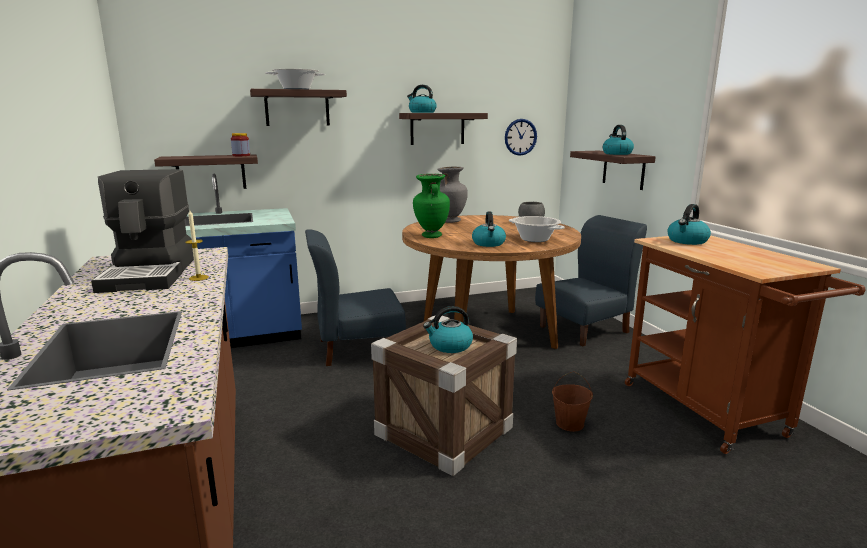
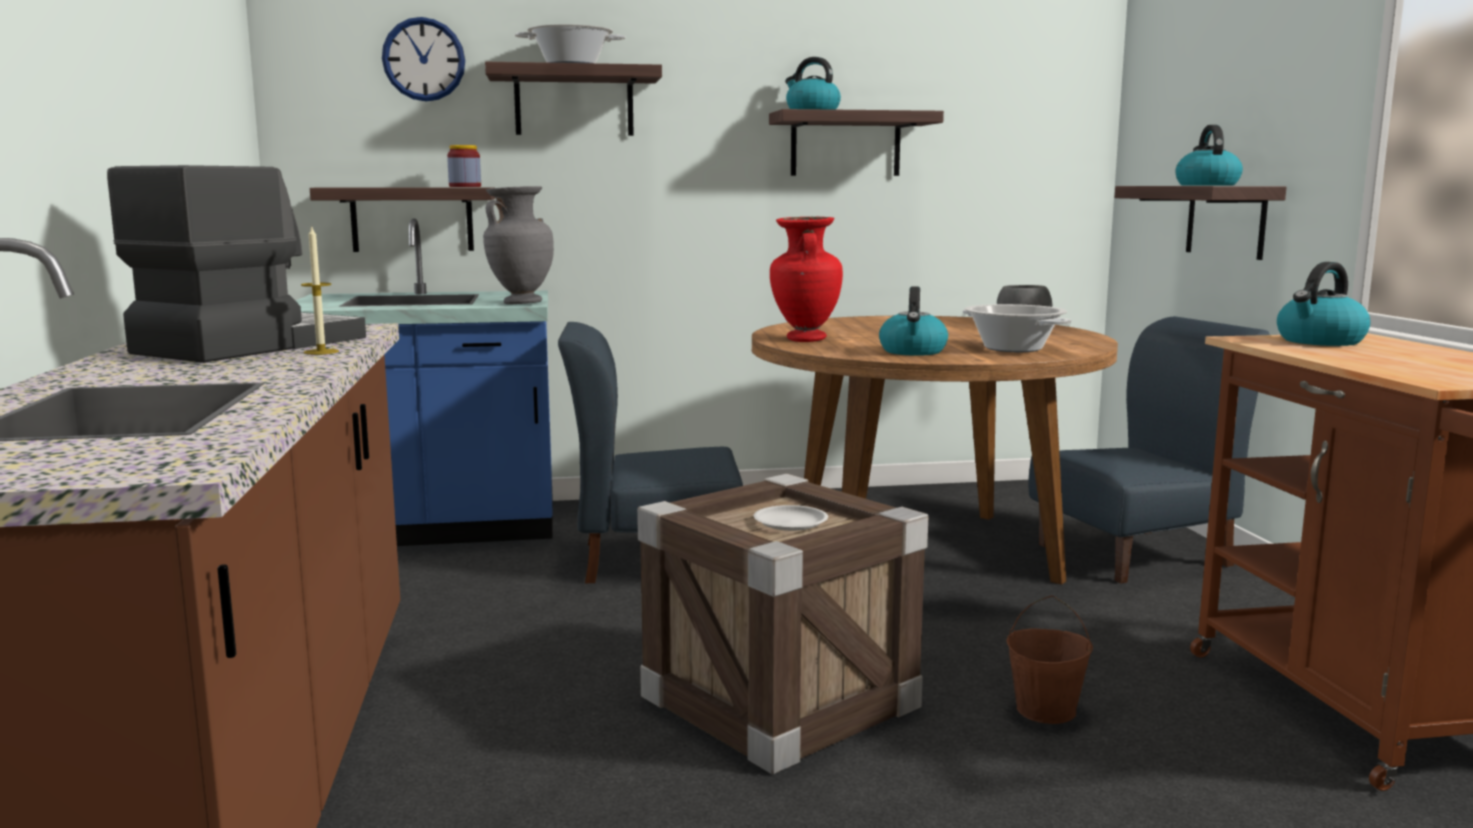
camera: 10 degrees right, 5 degrees down
(152, 273) = (248, 345): coffee machine -> coffee machine turned 150 degrees counterclockwise
(431, 236) = (804, 339): green vase -> red vase
(449, 346) = (791, 523): kettle -> white plate
(451, 221) = (859, 322): grey vase -> grey vase (521, 303)
(520, 137) = (1019, 164): wall clock -> wall clock (424, 59)

